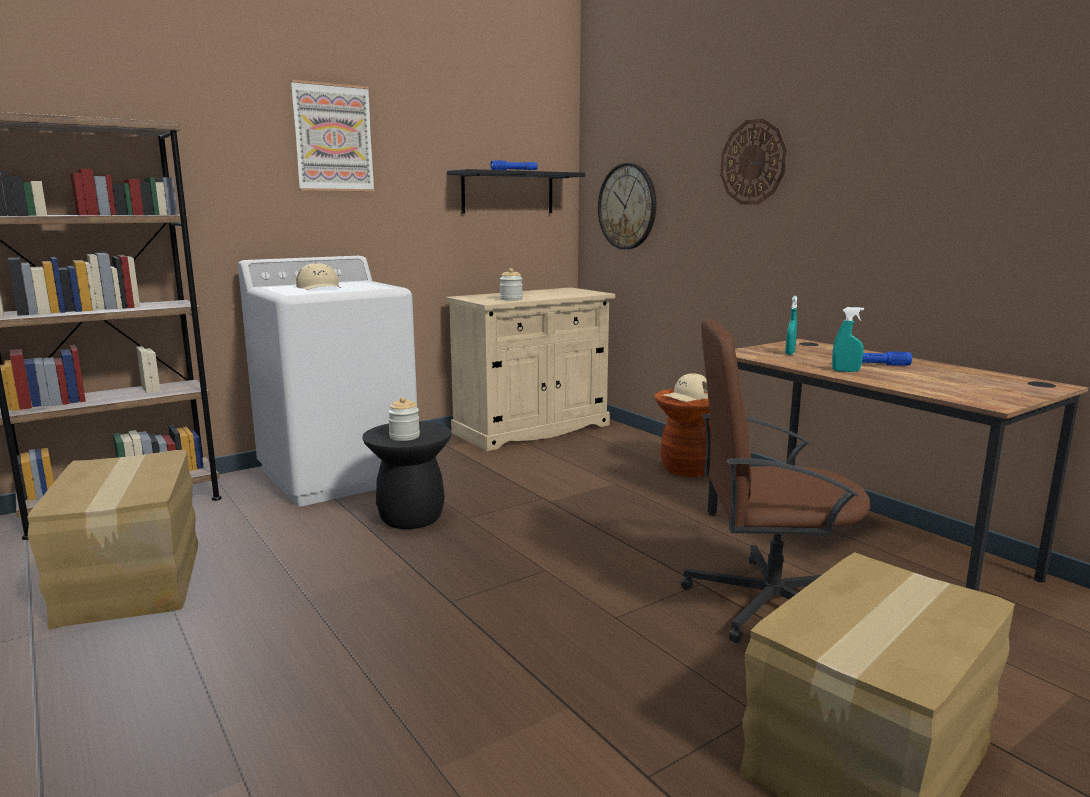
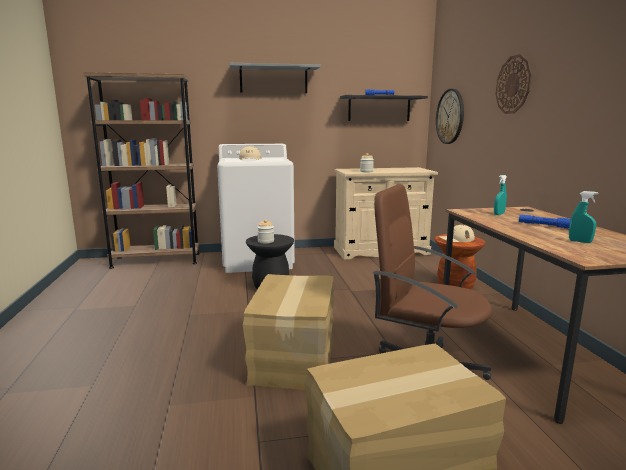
camera: 25 degrees right, 0 degrees up
(134, 580) = (131, 292): cardboard box -> cardboard box (295, 358)
(333, 138) = (273, 79): picture -> grey shelf
(845, 371) = (515, 228): turquoise spray bottle -> turquoise spray bottle (580, 241)

